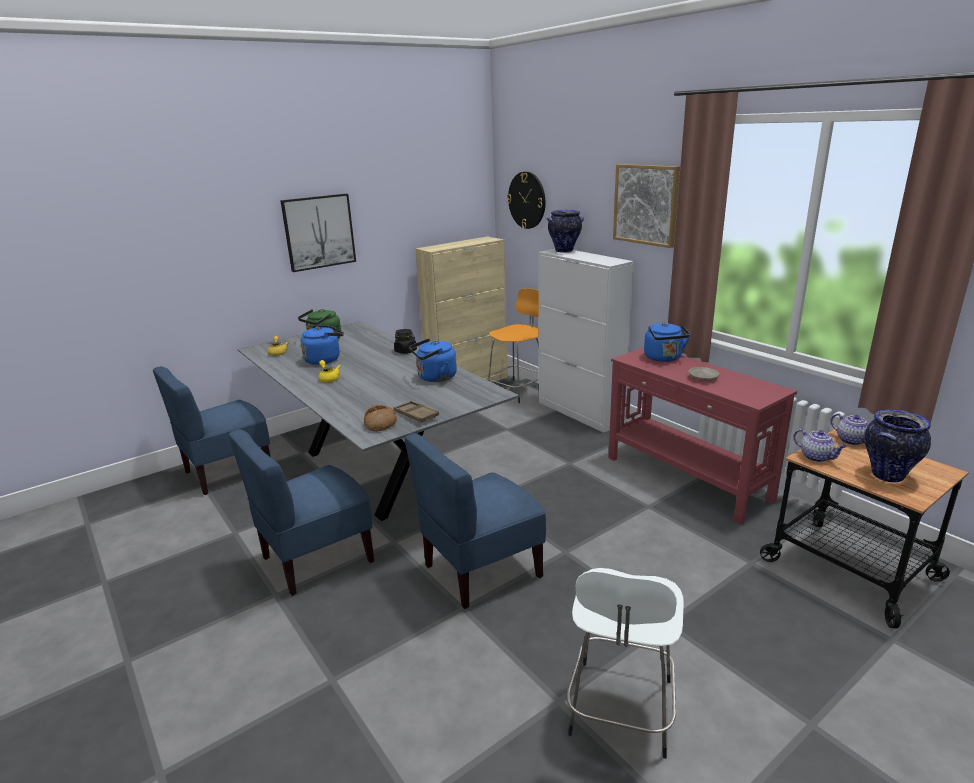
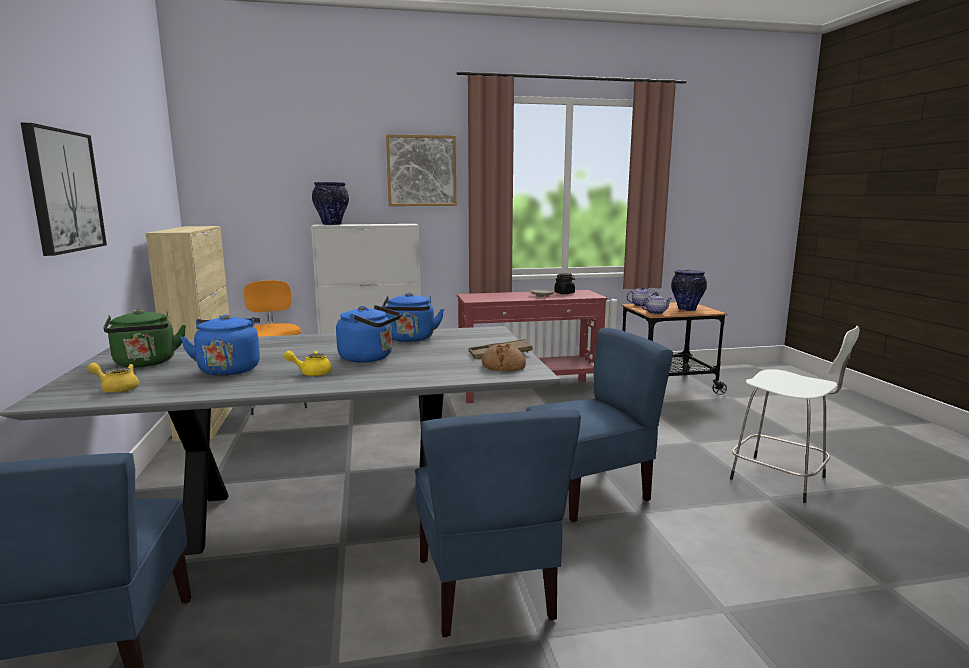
camera: 65 degrees left, 10 degrees down
(406, 351) = (300, 339): black jar -> black jar (564, 293)
(481, 570) = (588, 491): blue chair -> blue chair turned 105 degrees counterclockwise
(527, 200) = (246, 178): wall clock -> none
(664, 358) = (490, 295): blue kettle -> blue kettle (369, 358)

